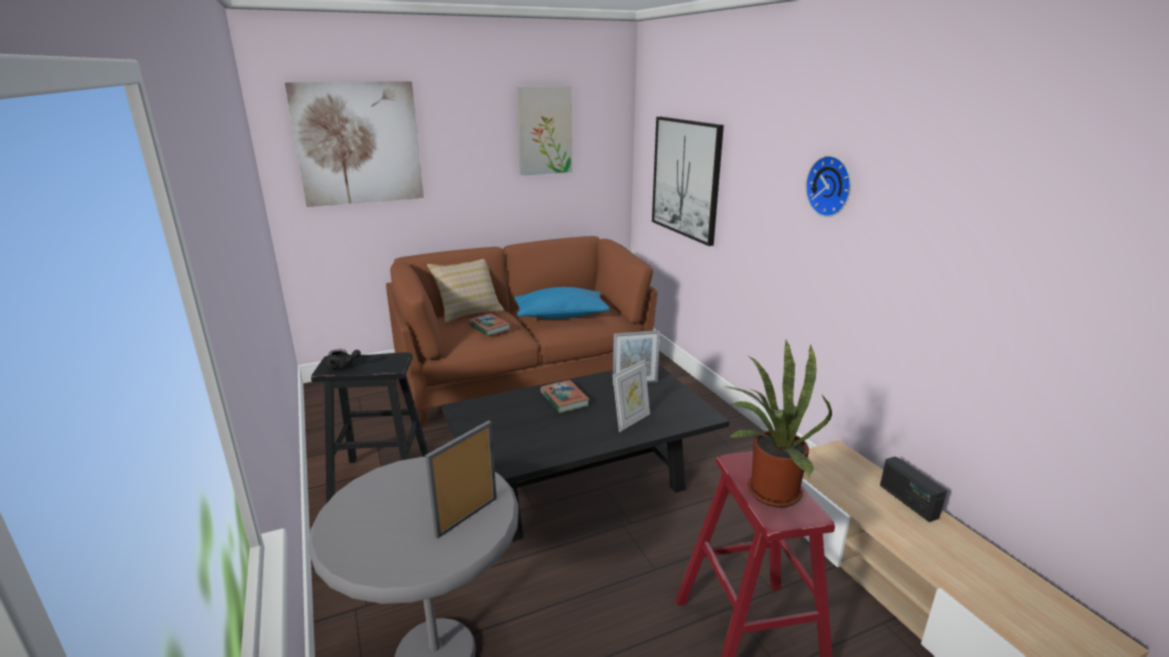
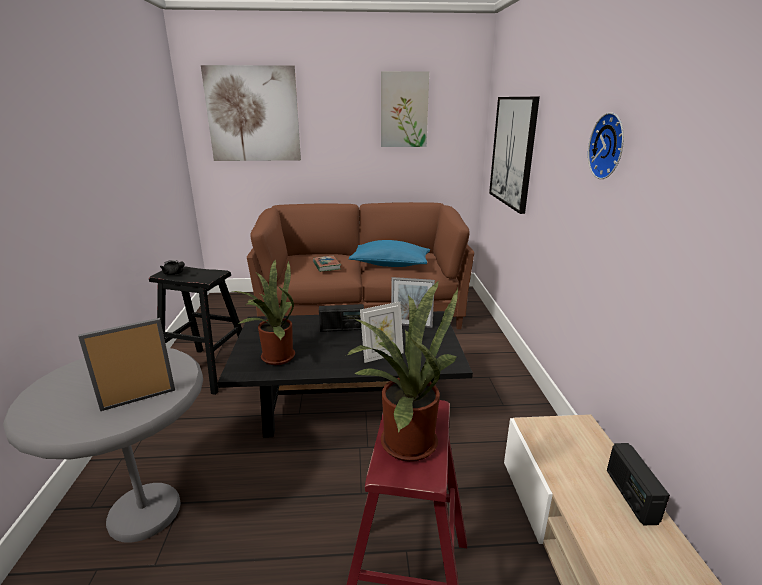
camera: 20 degrees right, 0 degrees up
(468, 312) = (322, 253): beige pillow -> none
(517, 445) = (274, 357): none -> potted plant
(564, 399) = (342, 328): book -> radio

